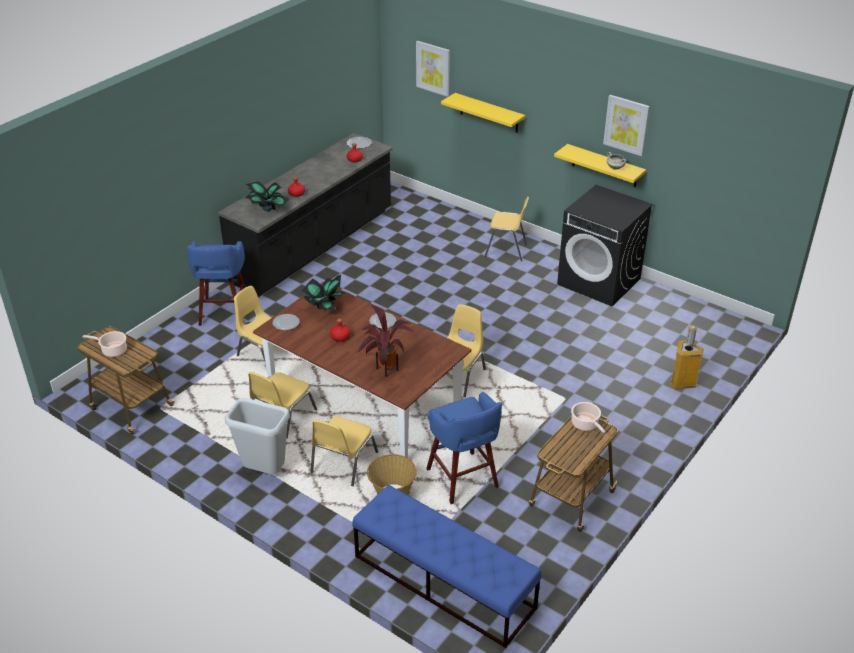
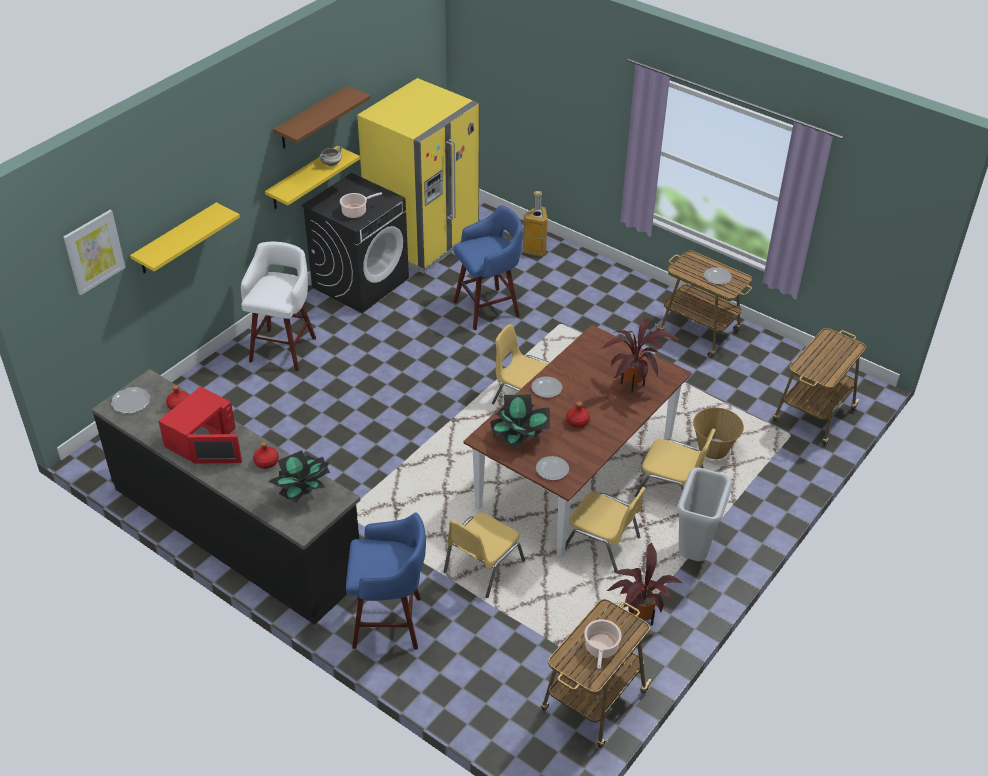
camera: 90 degrees left, 5 degrees up
(202, 434) = (639, 617): none -> potted plant
(320, 170) = (201, 440): none -> red microwave
(443, 581) = (813, 416): blue bench -> cart
(463, 480) = (684, 399): blue stool -> blue stool (488, 308)
(506, 250) = (284, 348): yellow chair -> white stool
(573, 447) = (717, 277): none -> plate
(585, 424) = (687, 267): cooking pot -> cooking pot (356, 212)
(626, 125) = (312, 118): picture -> brown shelf
(672, 313) = (423, 241): none -> yellow fridge

